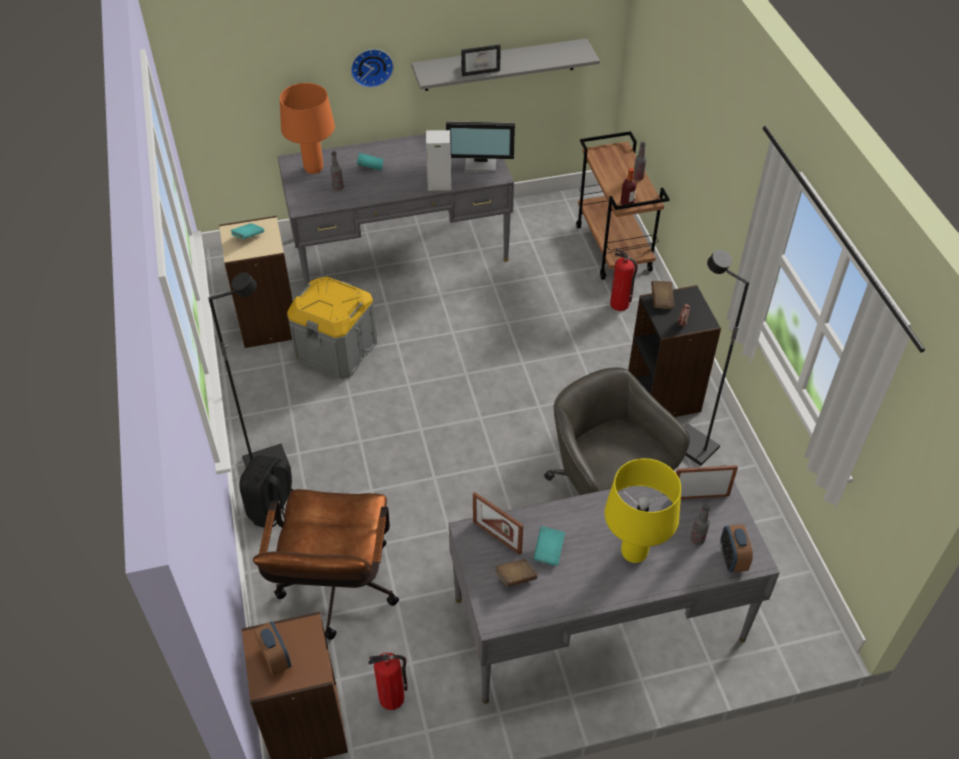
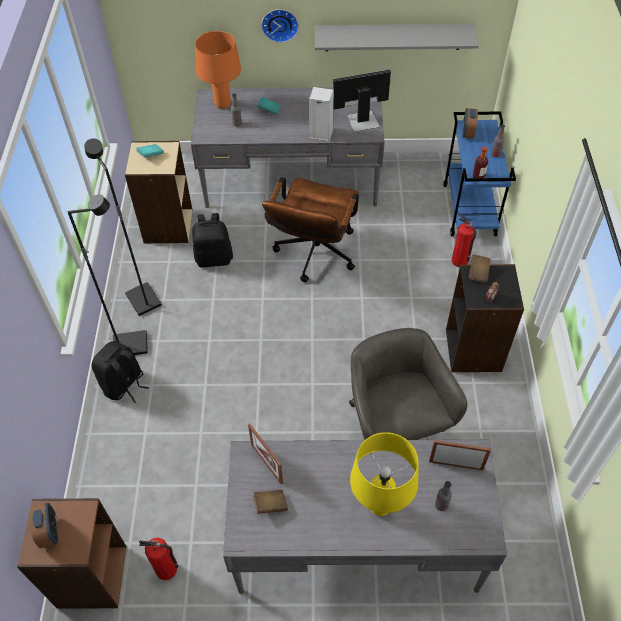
camera: 15 degrees right, 5 degrees up
(336, 350) = (214, 258): grey storage box -> black backpack
(336, 594) = (150, 468): brown office chair -> brown office chair (313, 256)
(480, 71) = (371, 40): picture frame -> none
(481, 163) = (362, 121): monitor -> monitor turned 150 degrees clockwise
(548, 551) = (306, 486): turquoise book -> none
(614, 249) = (470, 210): brown cart -> blue cart
(692, 446) = (484, 402): black floor lamp -> black floor lamp (142, 300)
(732, 559) = (466, 532): alarm clock -> alarm clock (468, 133)

